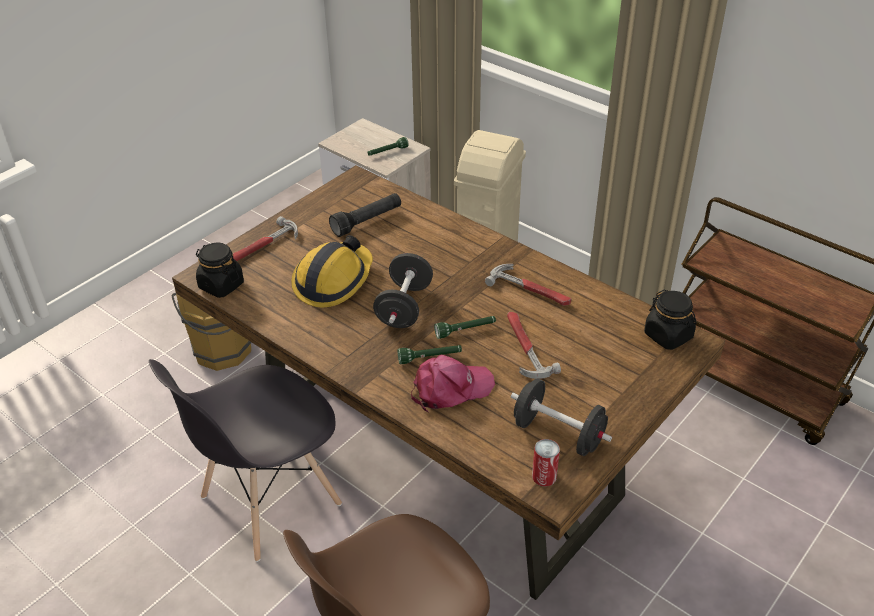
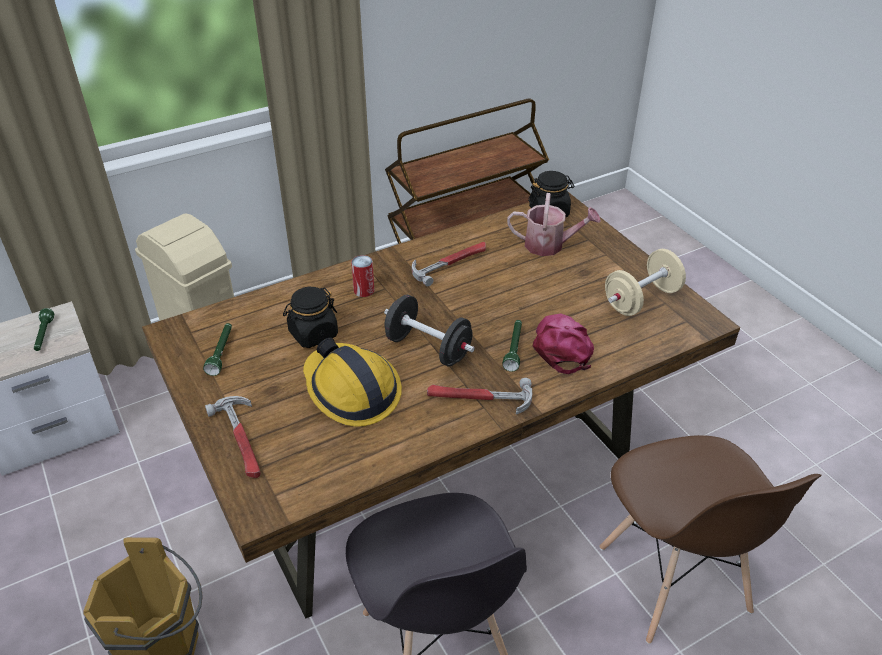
camera: 70 degrees left, 0 degrees up
(221, 285) = (294, 494): black jar -> black jar (313, 334)
(367, 221) = (262, 342): black flashlight -> none
(465, 330) = (486, 317): green flashlight -> green flashlight (221, 353)
(525, 347) = (527, 288): hammer -> hammer (479, 398)
(544, 476) = (687, 321): can -> can (364, 290)
(558, 434) = (641, 300): black dumbbell -> beige dumbbell
(608, 348) = (550, 245): none -> watering can

